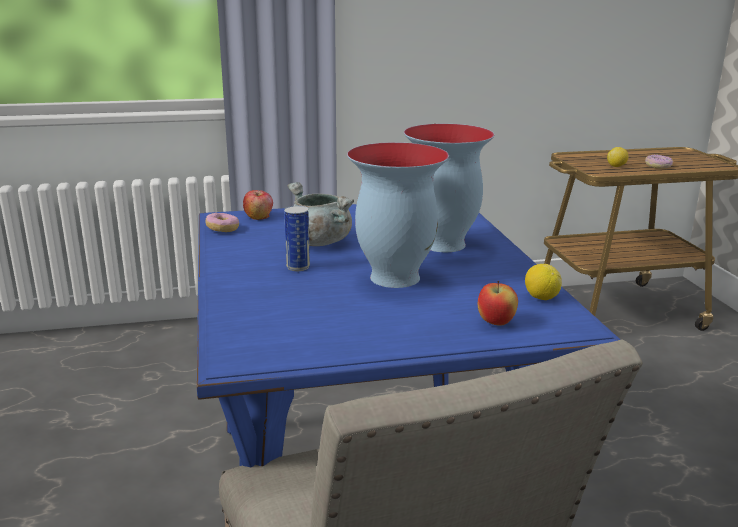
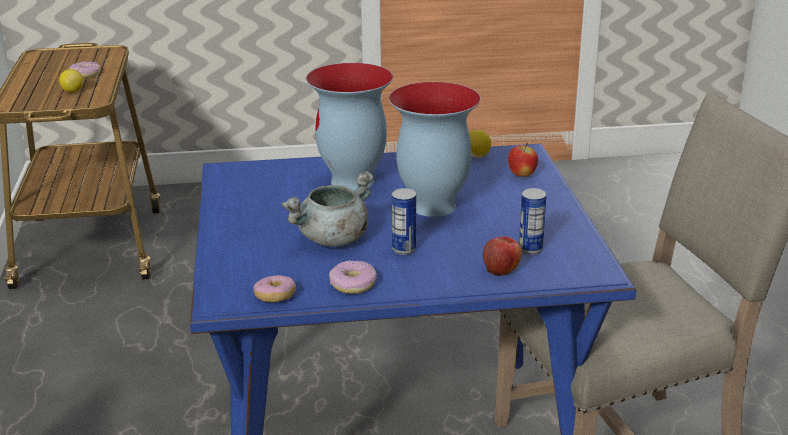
camera: 85 degrees left, 5 degrees up
(236, 251) = (353, 284): none -> donut
(259, 217) = (233, 275): apple -> apple (501, 269)
(294, 323) = (530, 249): none -> can

